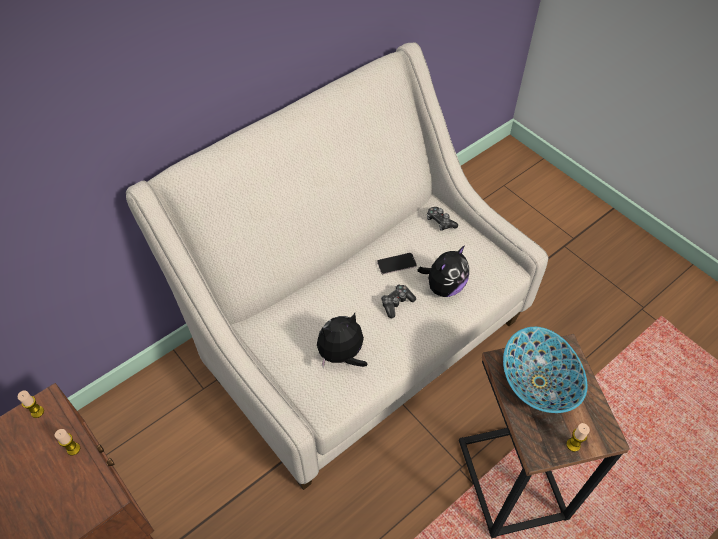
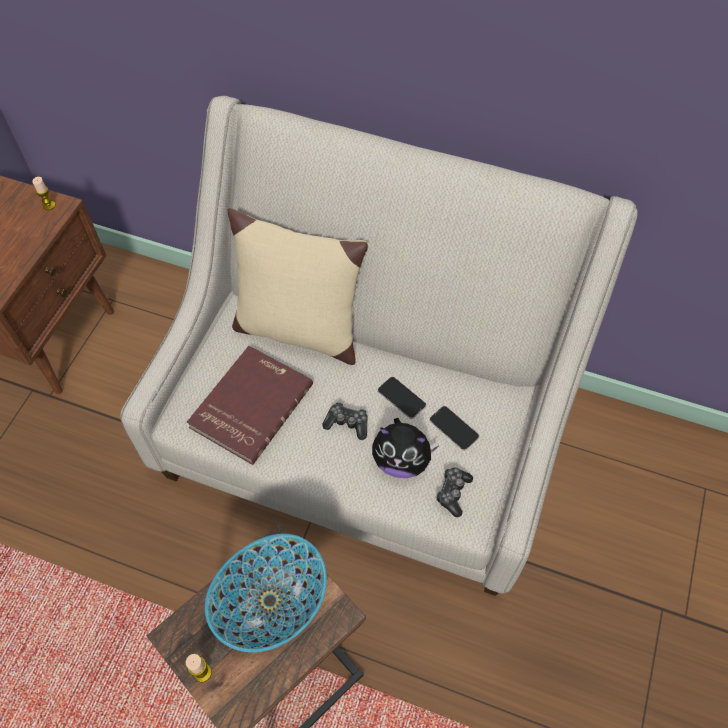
camera: 60 degrees right, 5 degrees up
(73, 449) = (26, 249): candle -> none
(297, 297) = (298, 330): none -> beige pillow
(342, 355) = (249, 405): plush toy -> red book
(437, 248) = (453, 428): none -> phone
(440, 222) = (496, 413): game controller -> game controller (453, 493)

